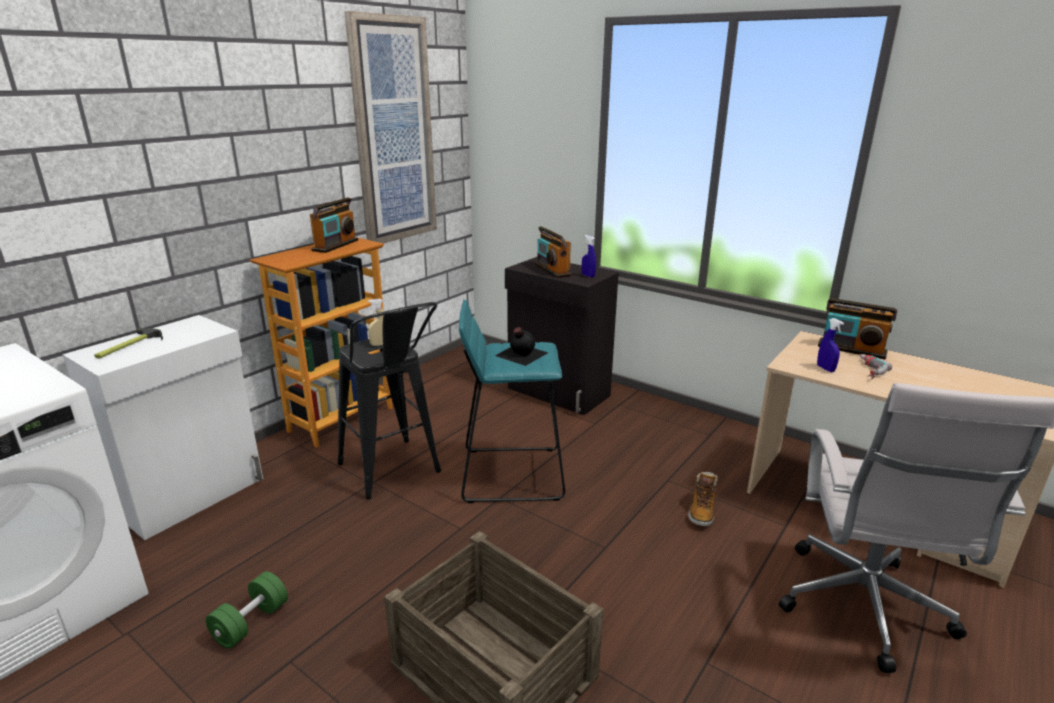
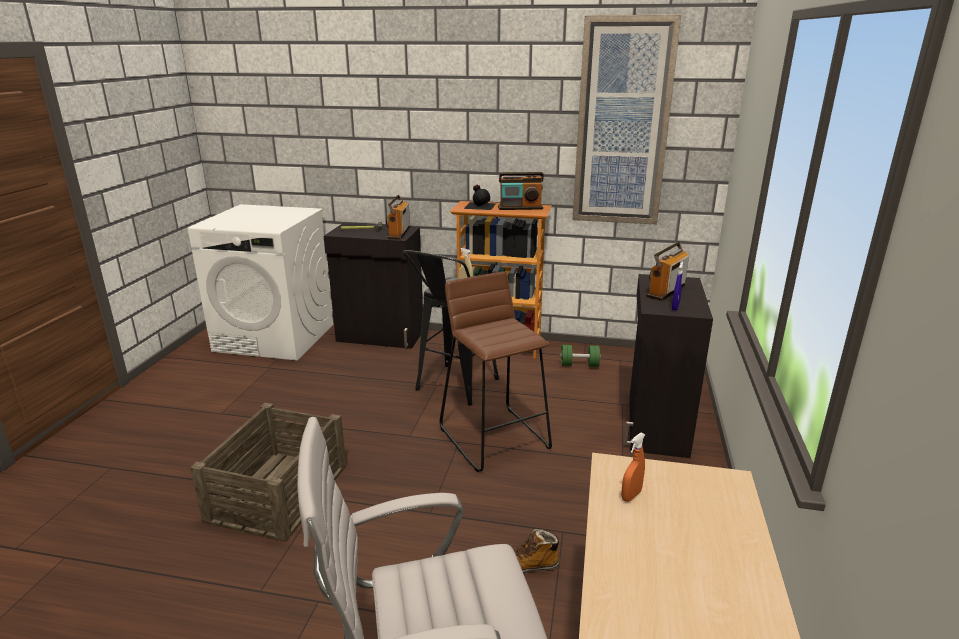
camera: 65 degrees right, 0 degrees up
(193, 495) = (380, 336): white cabinet -> black cabinet
(251, 622) = (288, 396): green dumbbell -> green dumbbell (579, 365)
(511, 473) = (495, 437): turquoise stool -> brown stool
(520, 354) = (502, 332): black bottle -> black bottle (479, 205)
(825, 368) = (631, 495): blue spray bottle -> orange spray bottle
(851, 349) = (730, 518): radio -> radio (398, 233)
(865, 370) = (664, 531): power drill -> none

